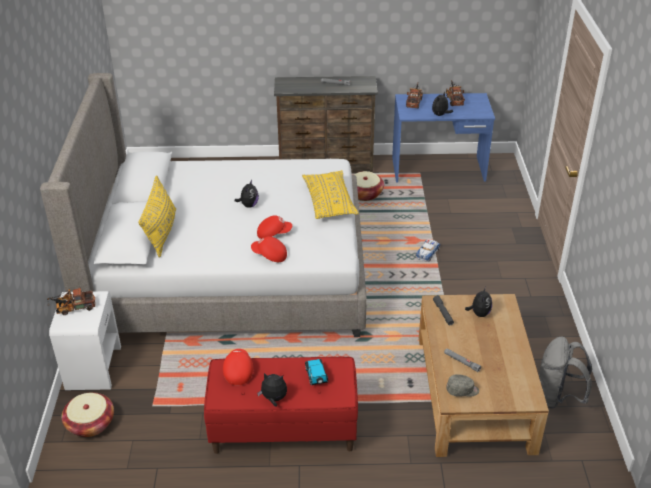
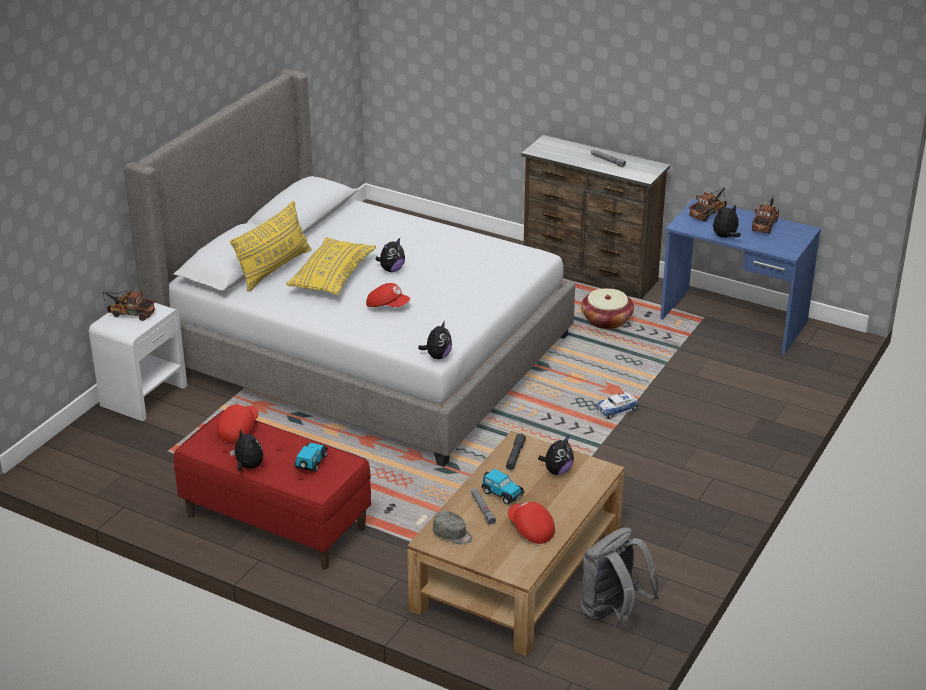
camera: 30 degrees right, 5 degrees down
(90, 424) = (97, 444): basket -> none
(269, 255) = (361, 326): red cap -> red cap (530, 530)
(329, 202) = (485, 294): yellow pillow -> yellow pillow (332, 277)
(343, 259) = (437, 356): none -> plush toy
(462, 345) = (501, 493): none -> toy car

